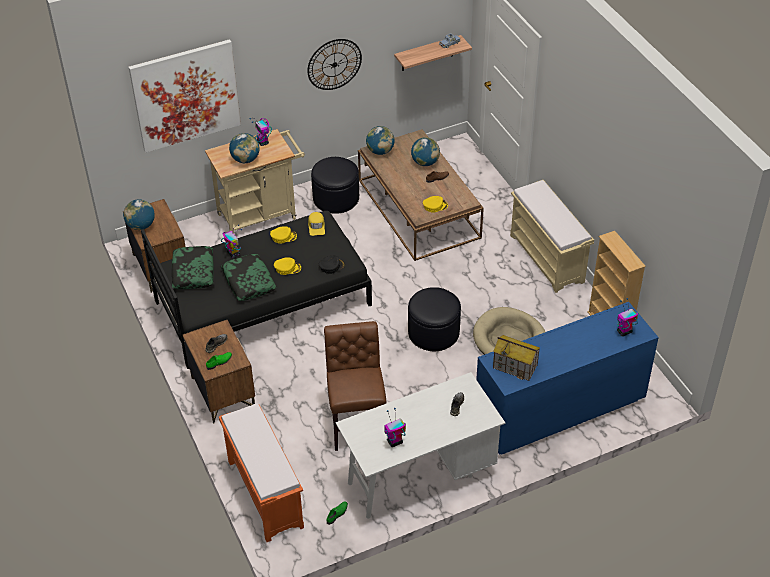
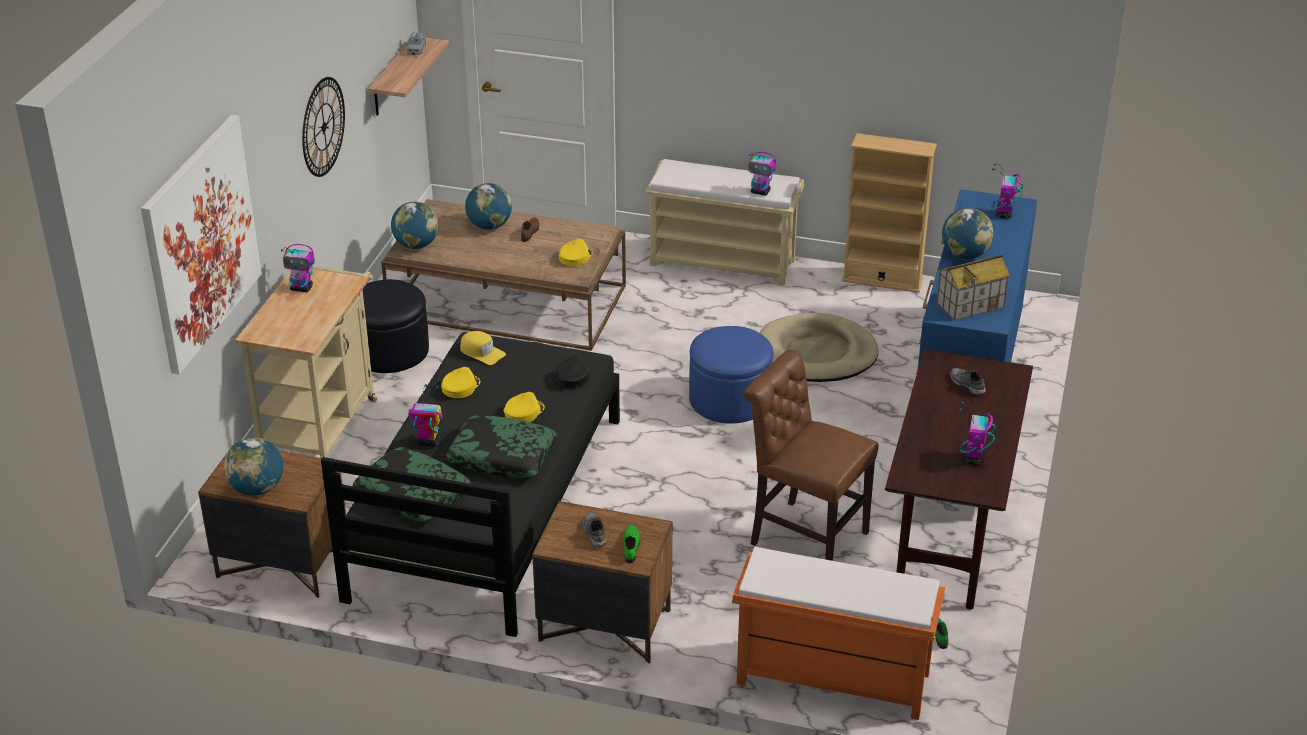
camera: 50 degrees left, 10 degrees down
(245, 159) = (312, 317): globe -> globe (965, 255)
(419, 476) = (949, 532): white desk -> brown desk
(433, 332) = (730, 399): black ottoman -> blue ottoman
(557, 231) = (760, 192): none -> toy robot

